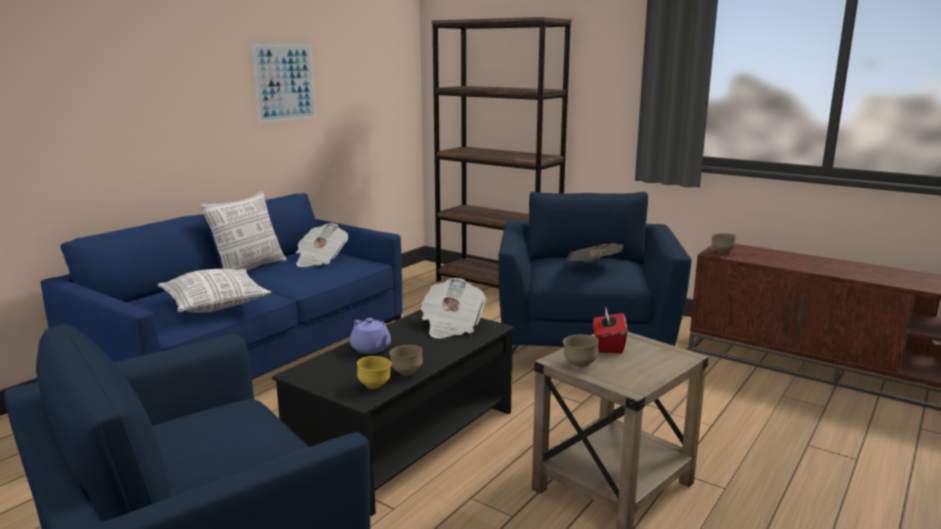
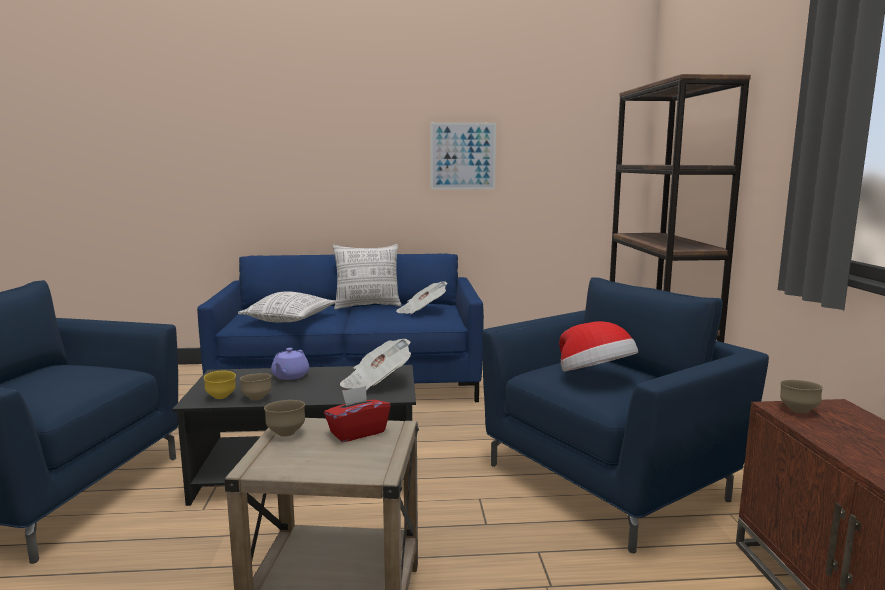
camera: 50 degrees right, 5 degrees down
(593, 268) = (595, 377): newspaper -> hat

